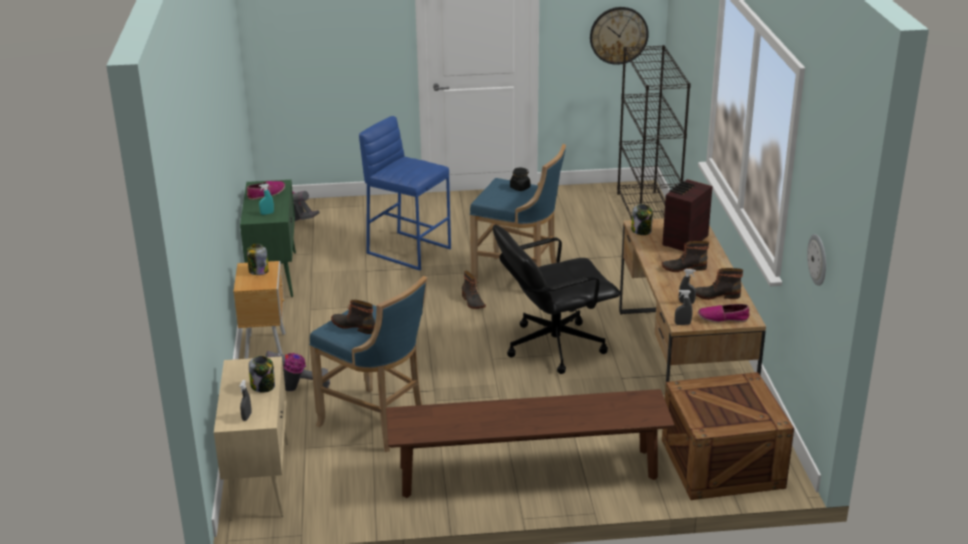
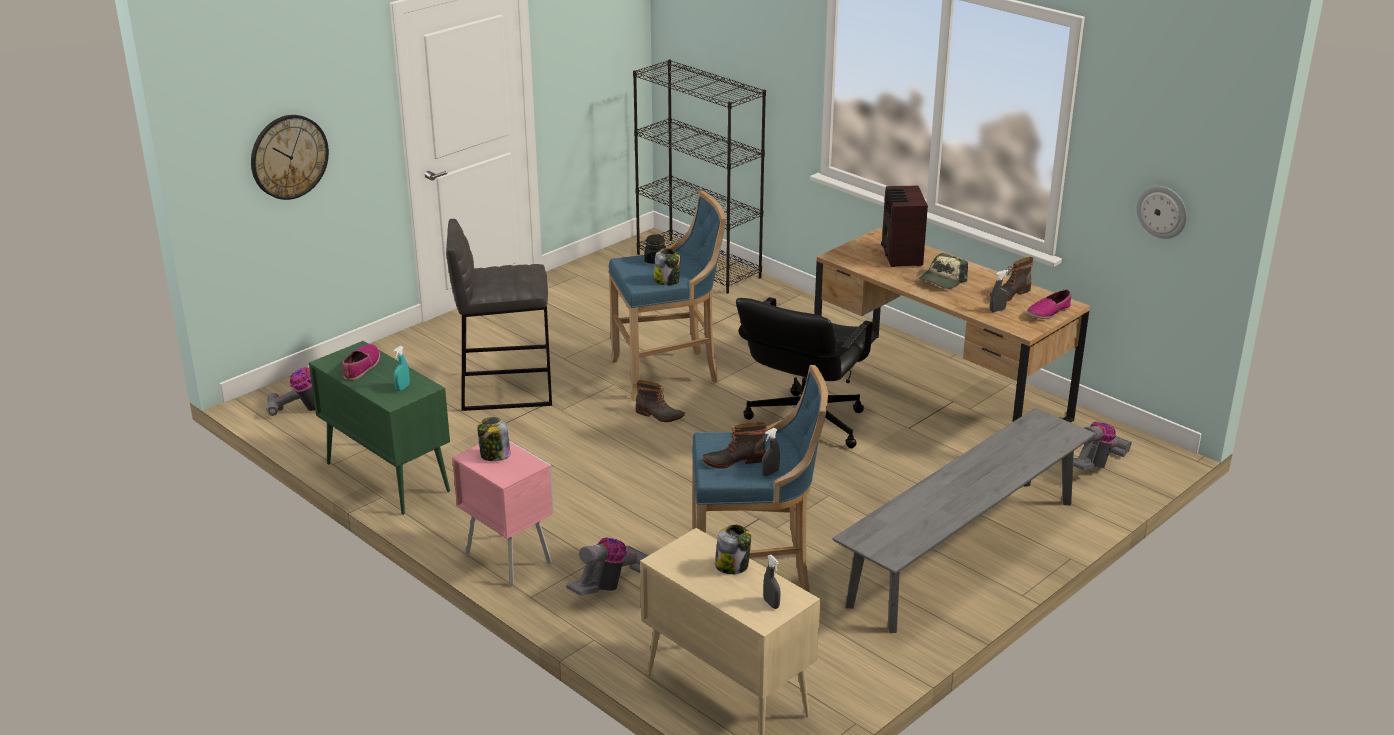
camera: 40 degrees left, 0 degrees up
(266, 347) = (508, 558): brown nightstand -> pink nightstand
(408, 250) = (505, 389): blue stool -> grey stool
(528, 473) = (963, 552): brown bench -> grey bench
(618, 35) = (609, 60): wall clock -> wall clock (289, 156)
(641, 231) = (849, 260): jar -> jar (667, 281)
(682, 324) = (1026, 330): grey spray bottle -> grey spray bottle (770, 473)
(683, 267) = (942, 280): boot -> cap
(720, 463) = (1096, 464): crate -> vacuum cleaner

